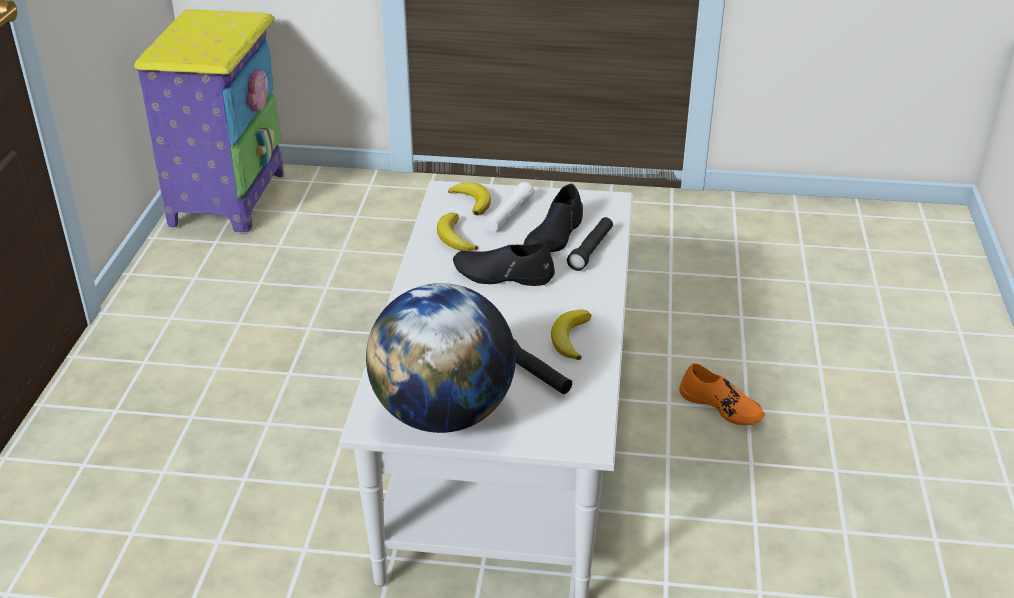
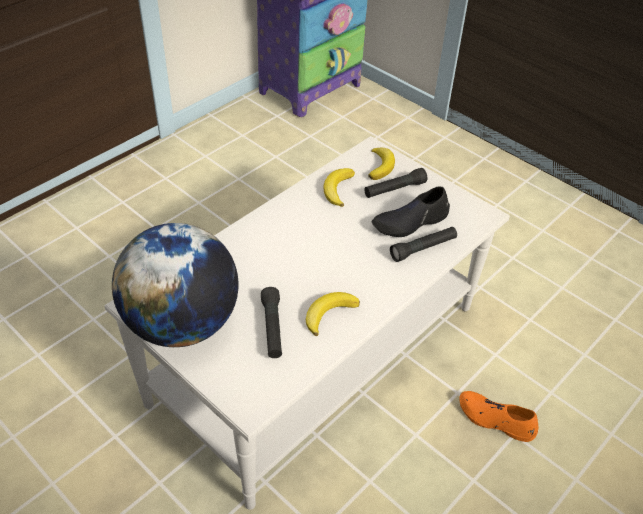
camera: 35 degrees right, 10 degrees up
(503, 275) = (338, 236): black shoe -> none
(509, 215) = (394, 189): white flashlight -> black flashlight
(721, 406) = (495, 419): orange shoe -> orange shoe turned 135 degrees clockwise

